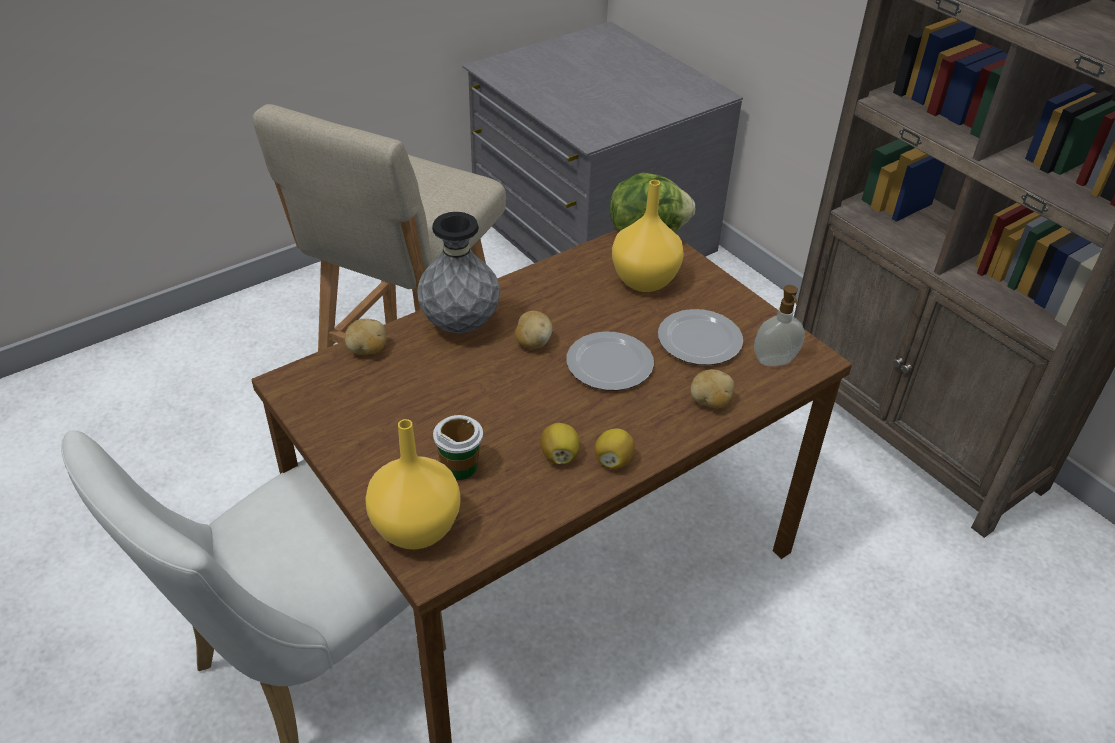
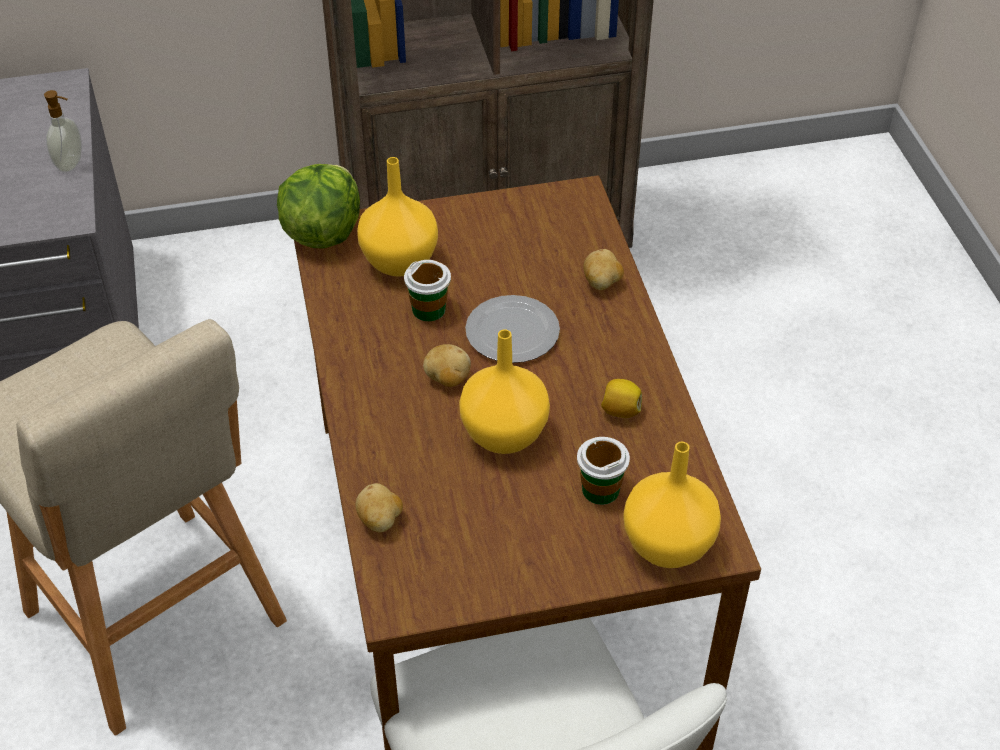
camera: 65 degrees left, 5 degrees up
(460, 325) = (384, 429): grey vase -> none
(492, 390) = (503, 433): none -> yellow vase
(602, 311) = (429, 309): none -> cup
(613, 460) = (644, 375): lemon -> none
(698, 340) = (513, 258): plate -> none
(775, 362) = (571, 220): soap dispenser -> soap dispenser (71, 164)

